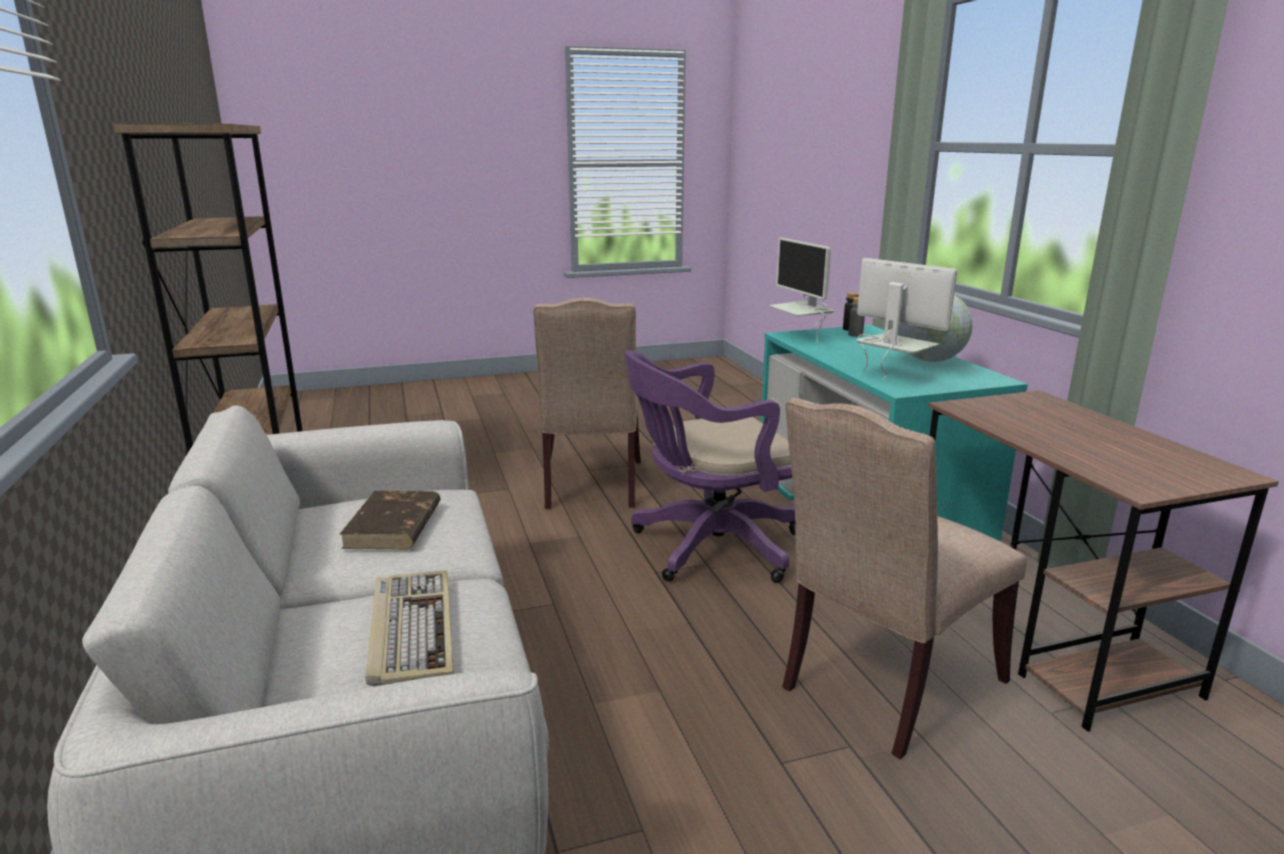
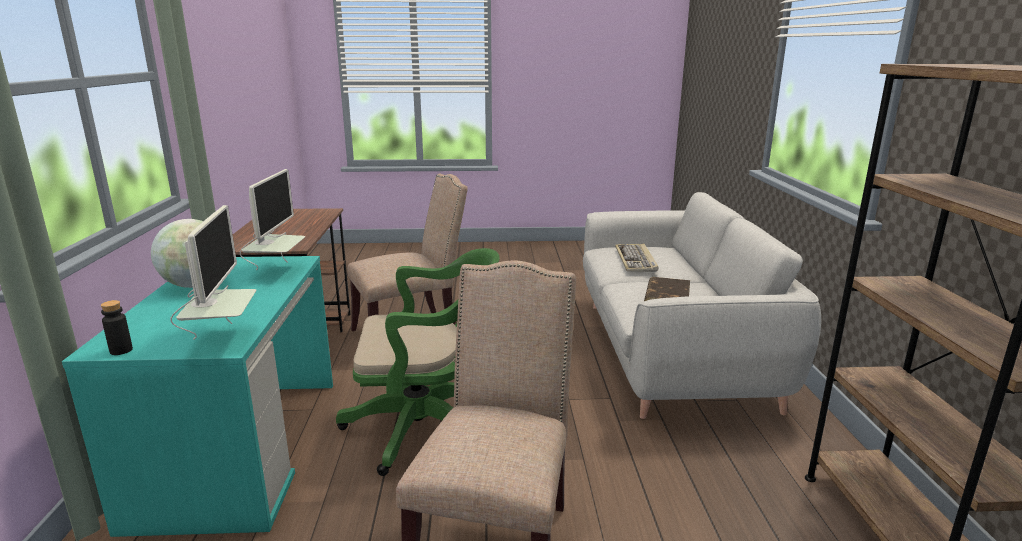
camera: 165 degrees left, 0 degrees up
(708, 547) = (427, 427): purple office chair -> green office chair
(855, 335) = (150, 335): grey bottle -> none
(891, 377) = (276, 271): monitor -> monitor turned 150 degrees counterclockwise

